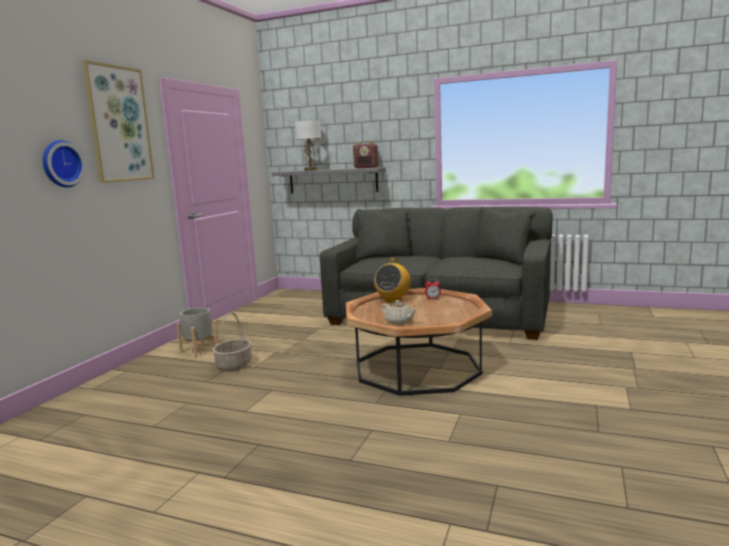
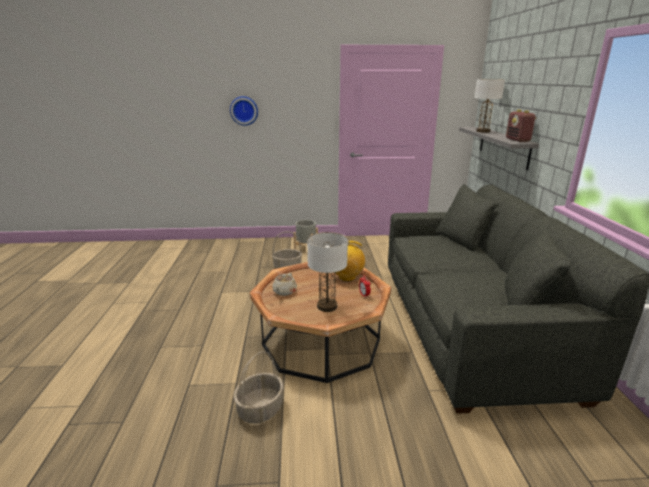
camera: 65 degrees right, 10 degrees up
(119, 124) = (293, 84): picture -> none
(443, 310) = (327, 306): none -> table lamp
(507, 405) = (260, 410): none -> basket

